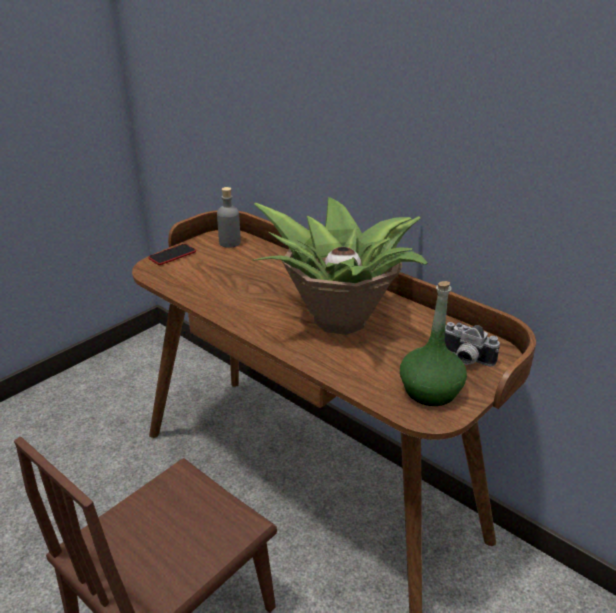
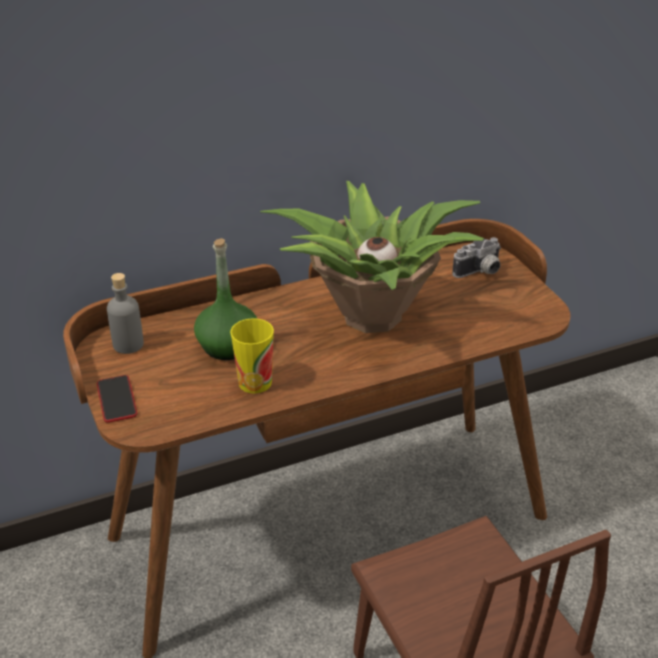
camera: 65 degrees left, 5 degrees up
(219, 294) = (255, 382): none -> cup
(430, 391) = (514, 305): green bottle -> green bottle (228, 346)

